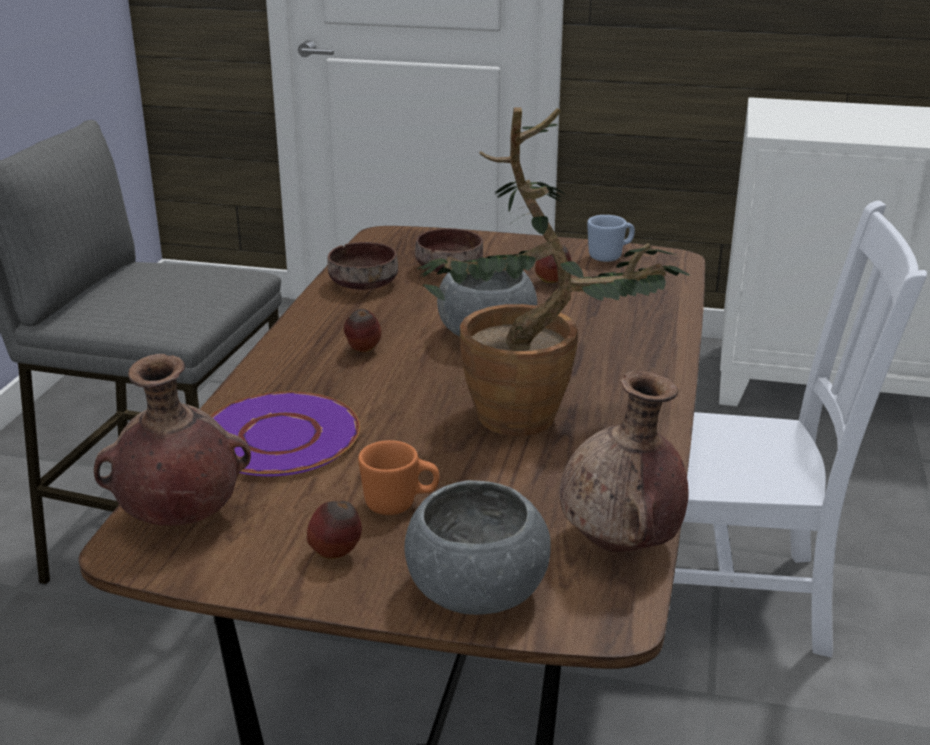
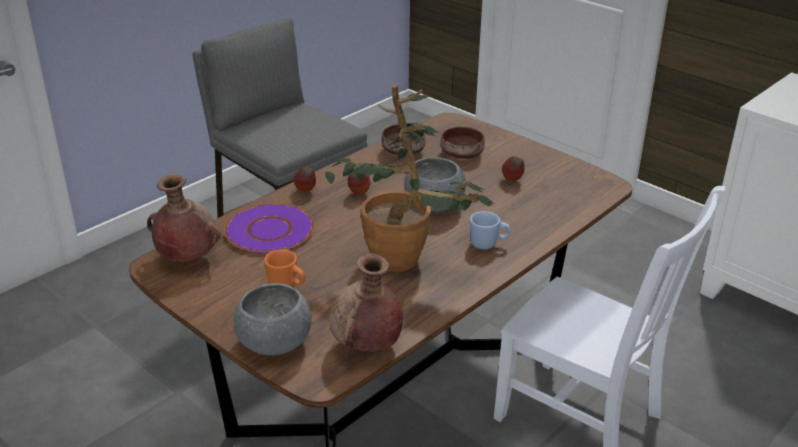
camera: 30 degrees right, 5 degrees up
(336, 555) = (233, 300): apple -> apple (306, 191)
(610, 256) = (570, 172): blue mug -> blue mug (488, 244)

